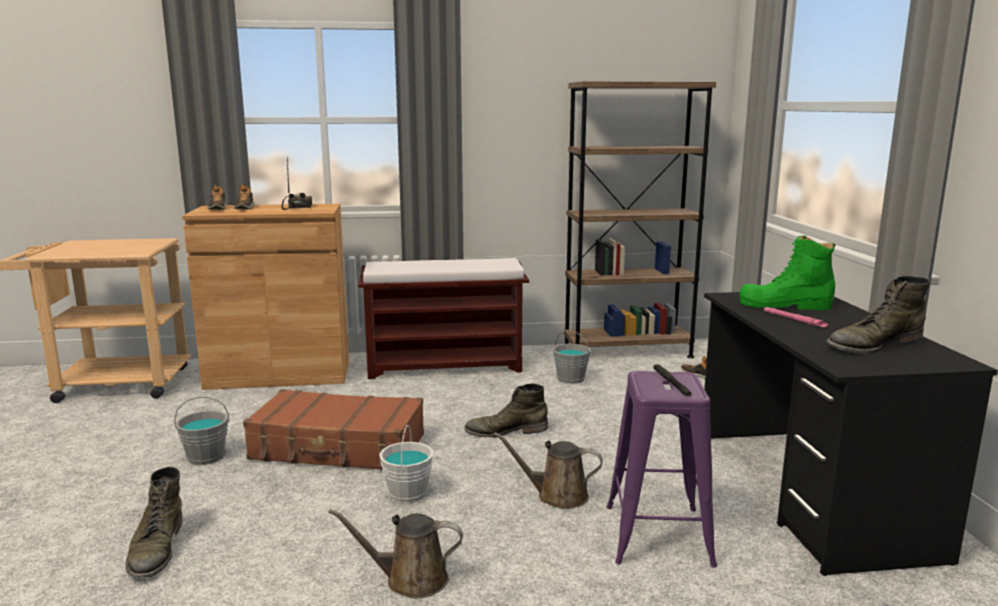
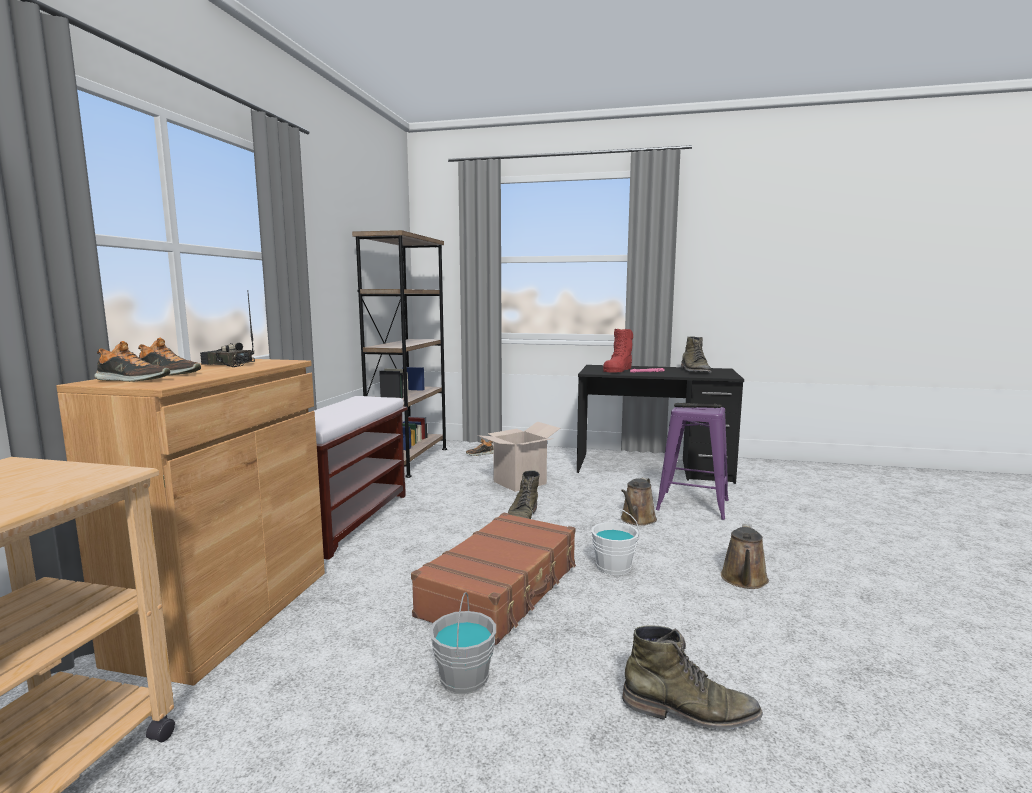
camera: 70 degrees left, 5 degrees down
(571, 378) = (441, 484): grey bucket -> none
(619, 412) = (519, 483): none -> cardboard box
(785, 305) = (618, 370): green boot -> red boot

